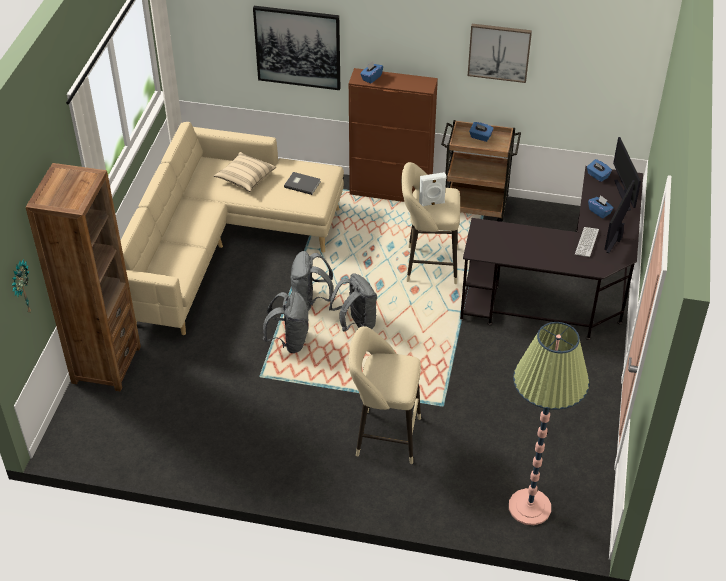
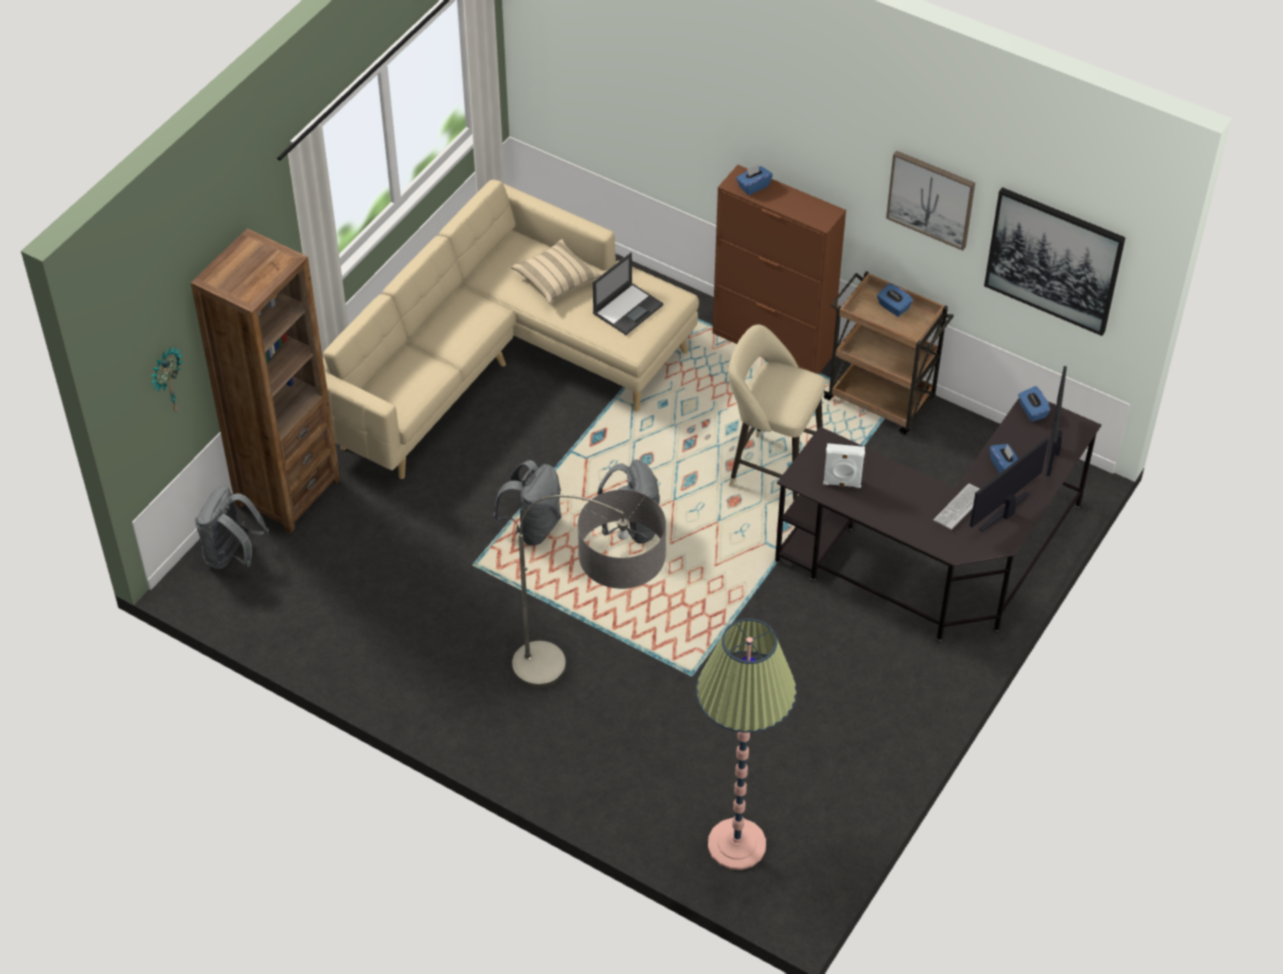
camera: 20 degrees right, 5 degrees up
(298, 47) = (669, 115): picture -> picture (1054, 260)
(302, 184) = (628, 308): grey book -> laptop
(311, 301) = (587, 478): grey backpack -> grey backpack (233, 555)
(383, 436) = (595, 692): beige stool -> floor lamp
(432, 203) = (775, 391): white speaker -> white speaker (842, 483)

